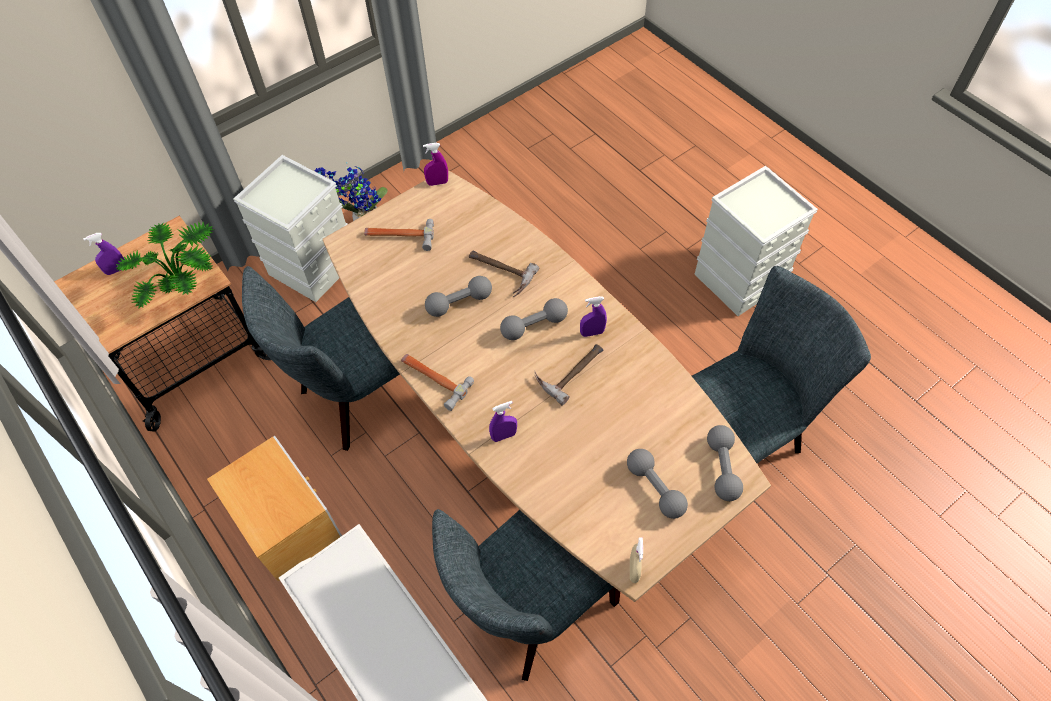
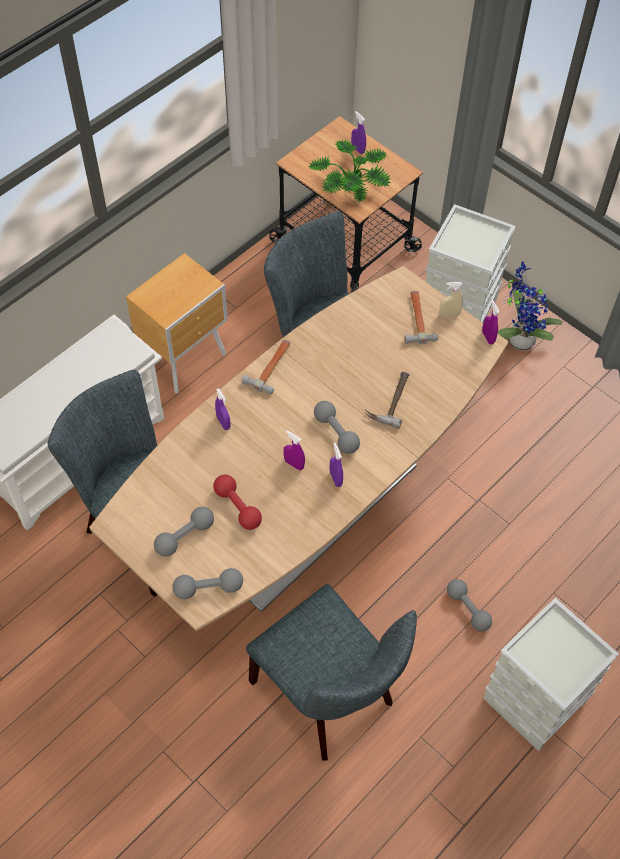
camera: 80 degrees right, 0 degrees up
(459, 303) = (351, 374): grey dumbbell -> grey dumbbell (468, 609)
(569, 369) = (294, 464): hammer -> purple spray bottle
(620, 430) = (237, 507): none -> red dumbbell
(633, 570) = (113, 524): beige spray bottle -> beige spray bottle (449, 315)

